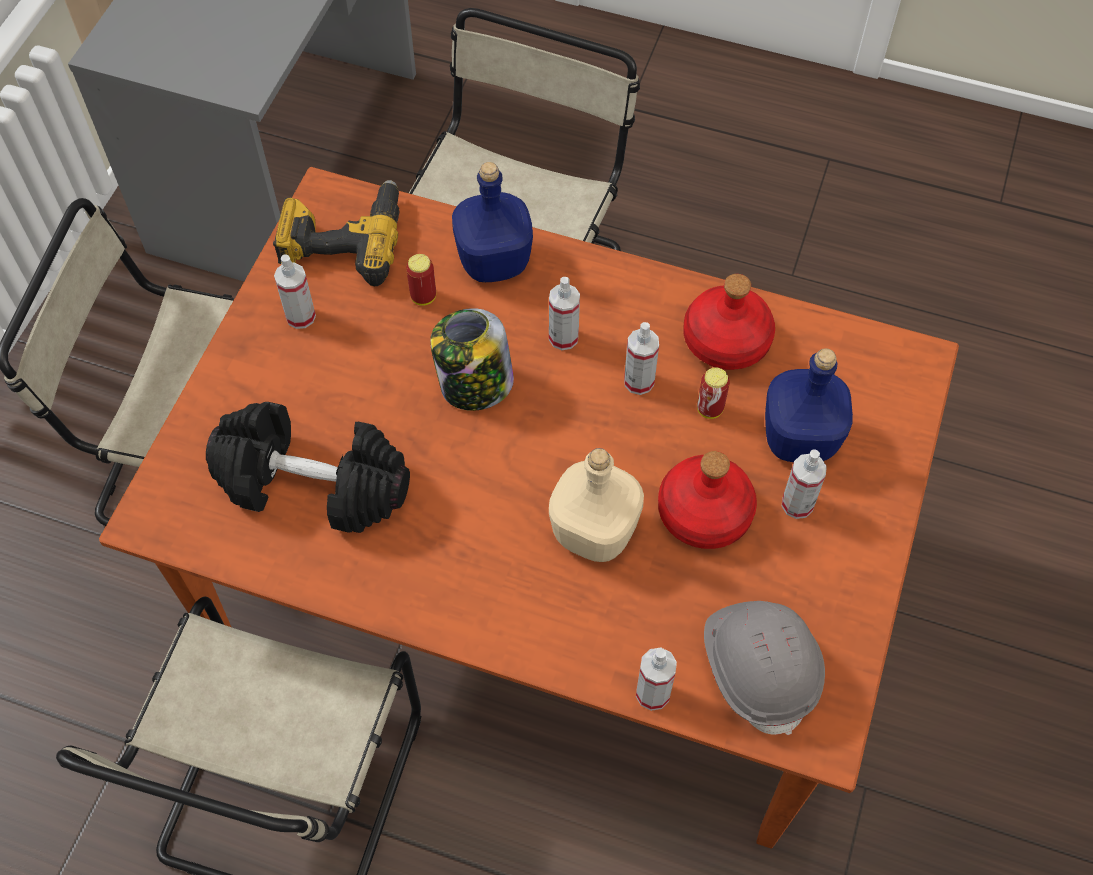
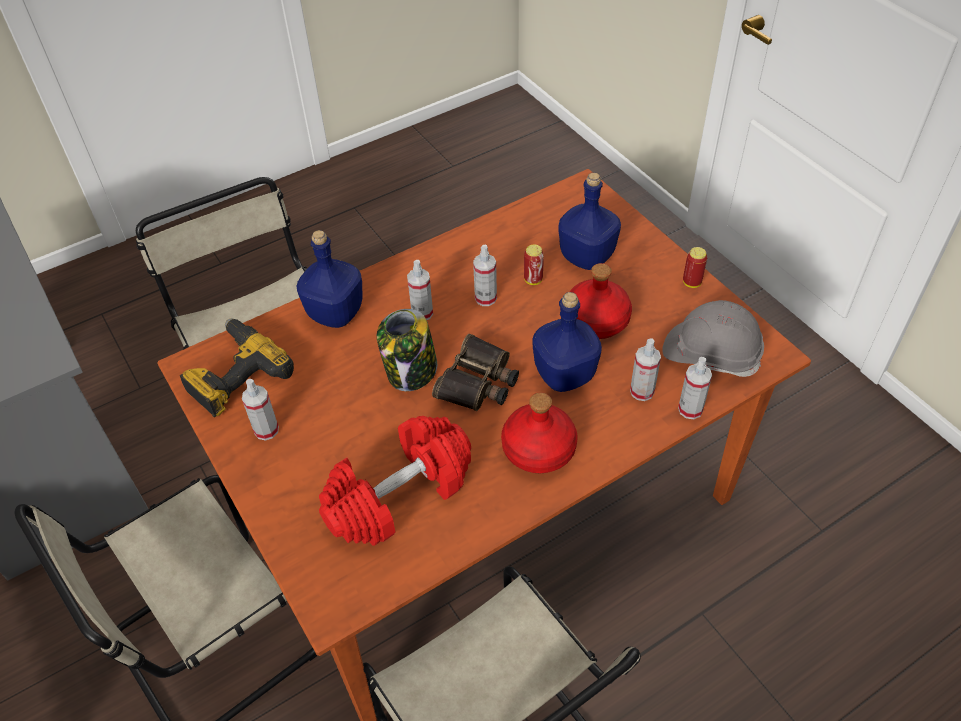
camera: 50 degrees left, 10 degrees down
(314, 484) = (399, 494): black dumbbell -> red dumbbell
(423, 297) = (322, 360): can -> can (691, 282)
(513, 456) = (478, 382): none -> binoculars
(592, 532) = (563, 375): beige bottle -> blue bottle
(725, 340) = (496, 249): red bottle -> red bottle (538, 449)
(797, 504) = (625, 281): spray bottle -> spray bottle (642, 391)

